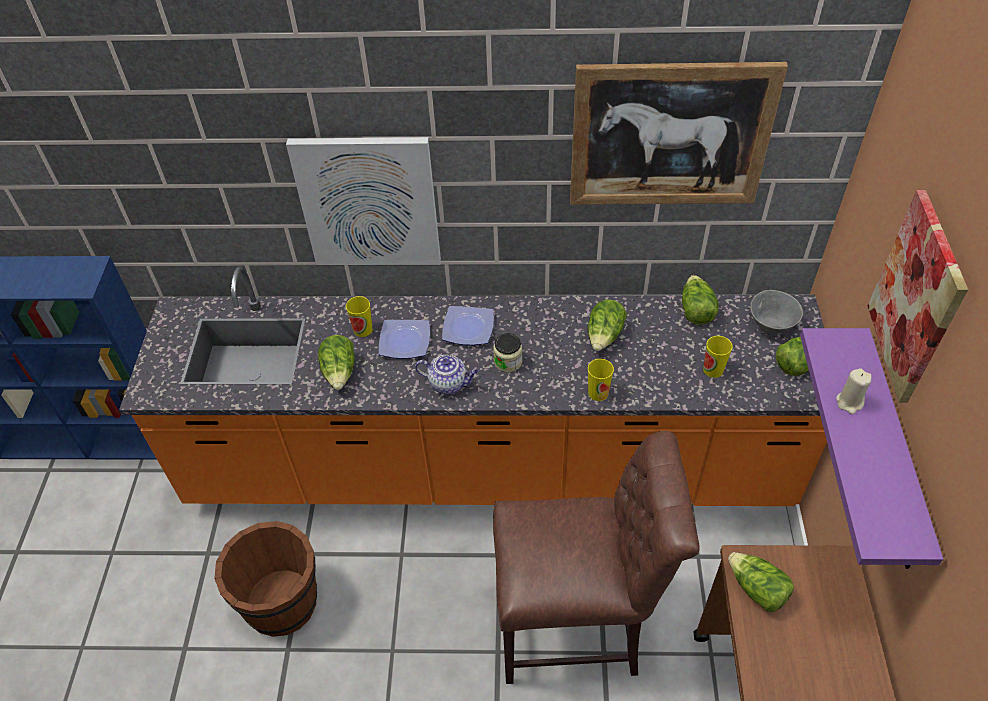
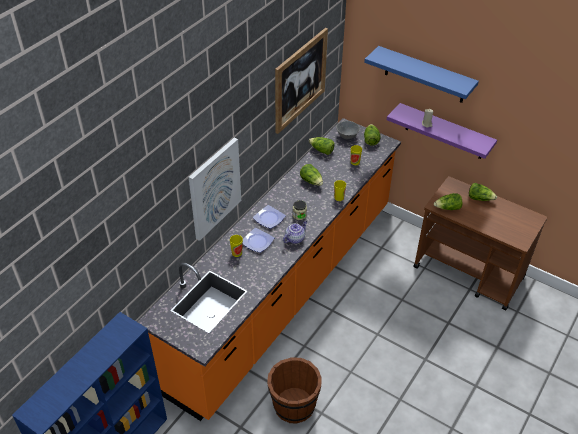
camera: 60 degrees left, 5 degrees down
(340, 372) = (255, 271): lettuce -> lettuce (480, 198)
(577, 625) = (384, 301): brown chair -> none
(916, 298) = (425, 75): picture -> blue shelf

